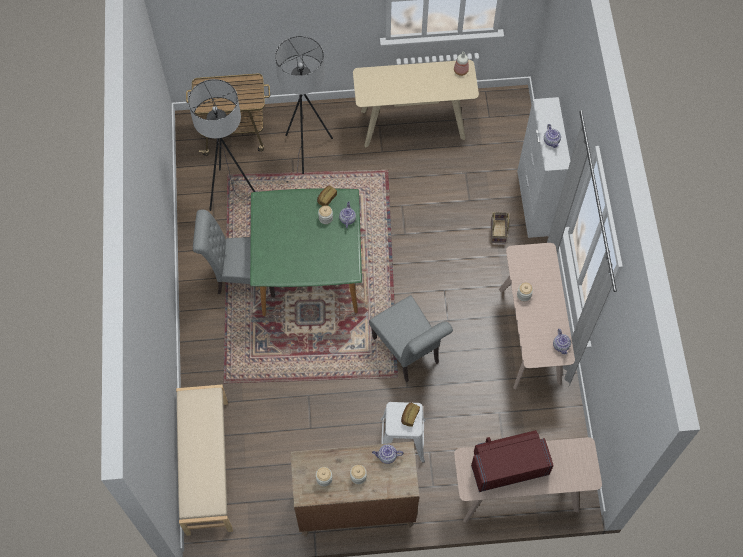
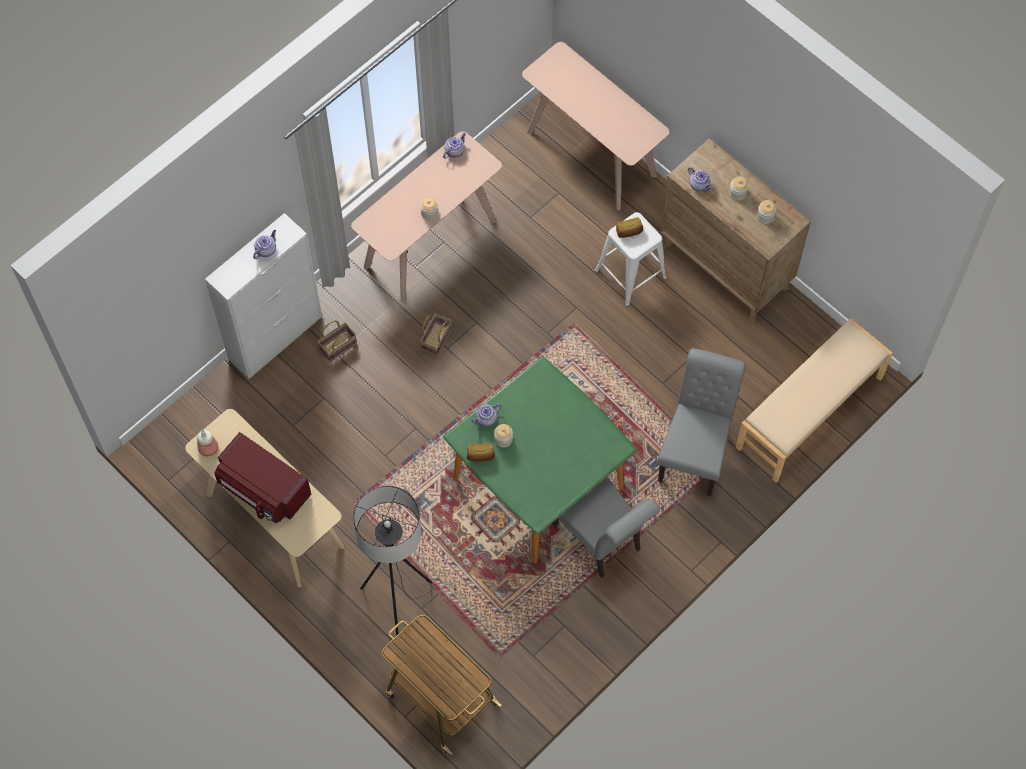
camera: 130 degrees left, 0 degrees up
(233, 192) = (514, 633): grey floor lamp -> none
(408, 353) = (542, 330): grey chair -> grey chair (695, 451)
(456, 288) = (436, 338): none -> basket
(508, 465) = (606, 117): red microwave -> red microwave (263, 489)

